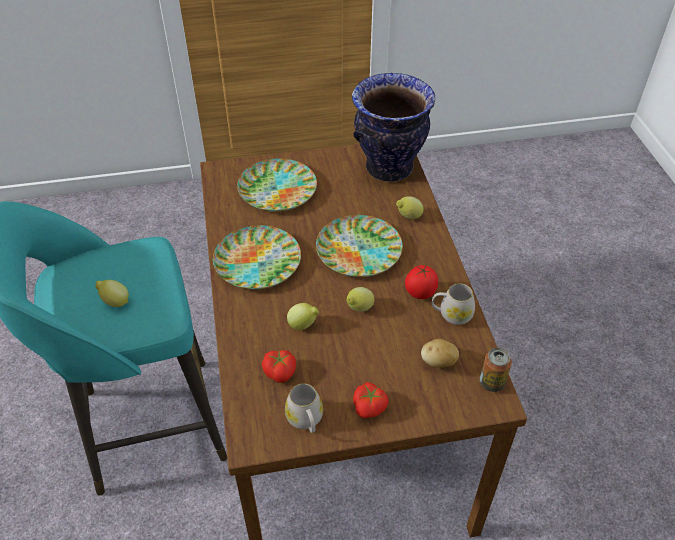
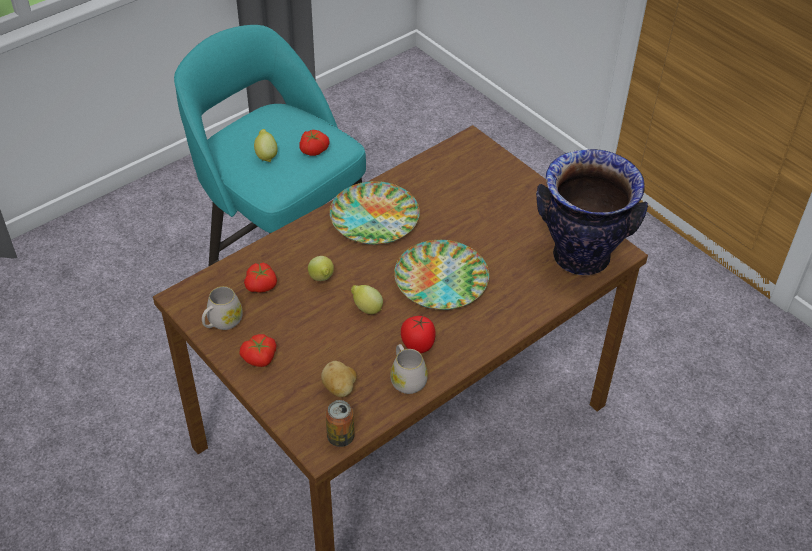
camera: 60 degrees right, 0 degrees up
(139, 266) = (313, 149): none -> tomato
(277, 189) = (478, 190): plate -> none
(408, 217) = (518, 299): lemon -> none

